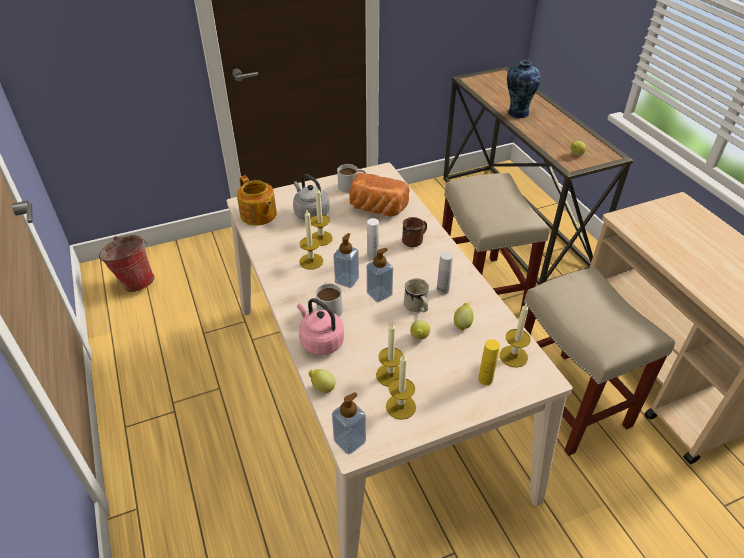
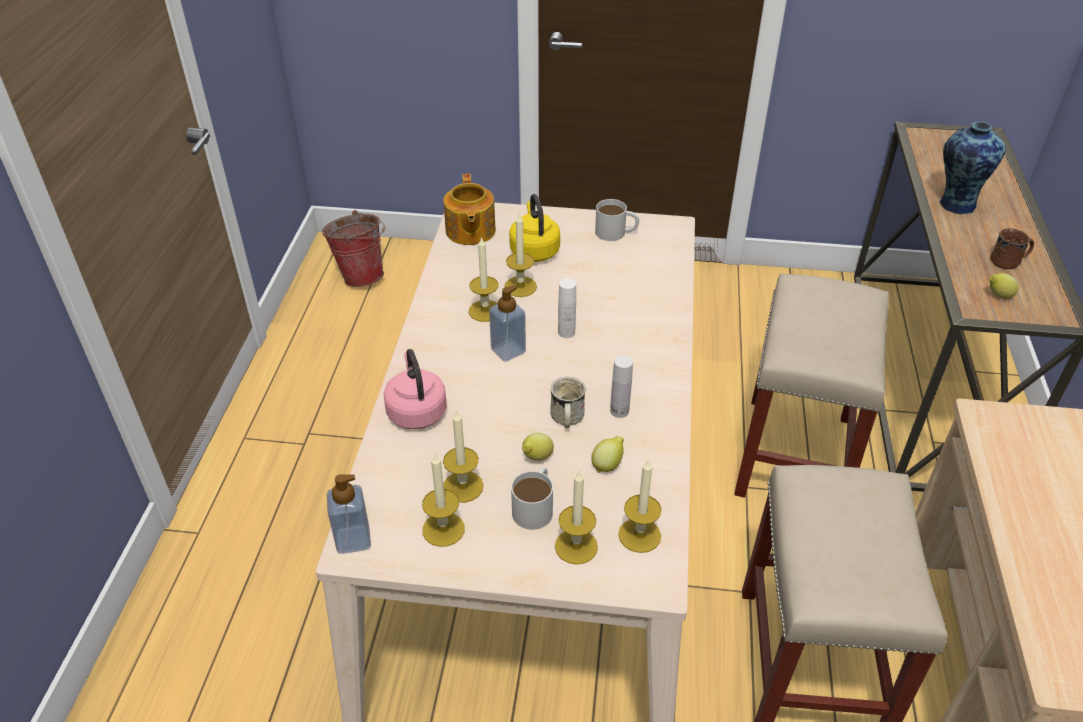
camera: 30 degrees right, 0 degrees up
(310, 213) = (534, 250): grey kettle -> yellow kettle
(322, 388) = (374, 465): lemon -> none
(329, 306) = (460, 374): white mug -> white mug (535, 506)
(376, 209) = (622, 274): bread -> none
(379, 294) = (533, 383): soap dispenser -> none
(415, 240) = (639, 333): brown mug -> brown mug (1009, 262)
(485, 379) = (576, 546): yellow bottle -> candle

